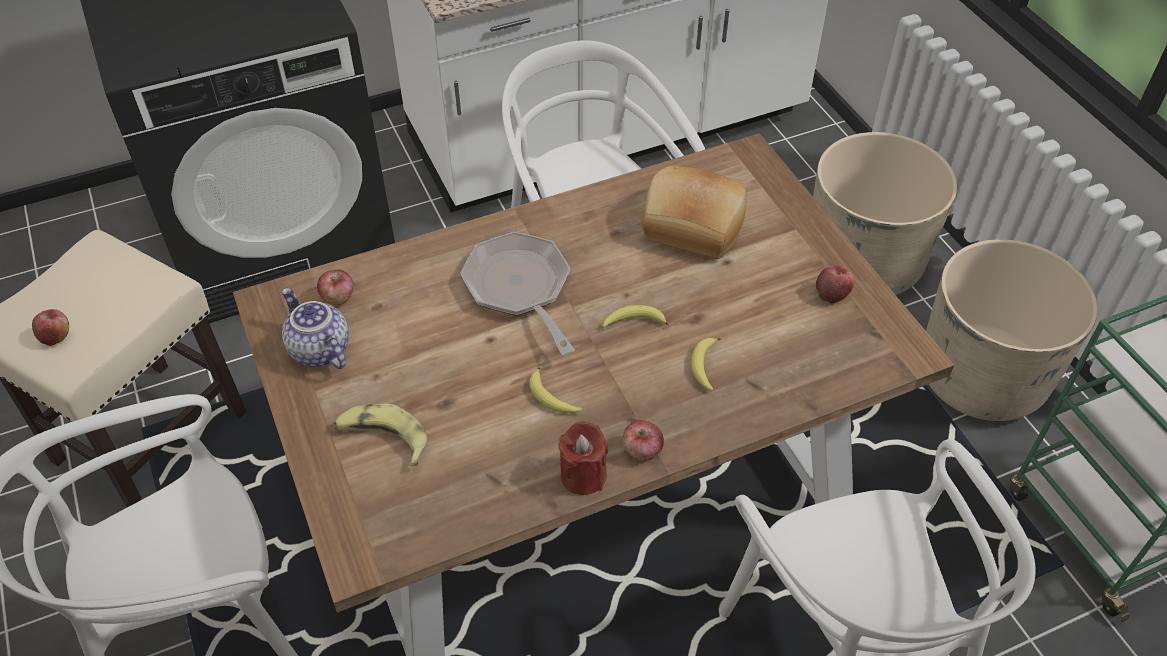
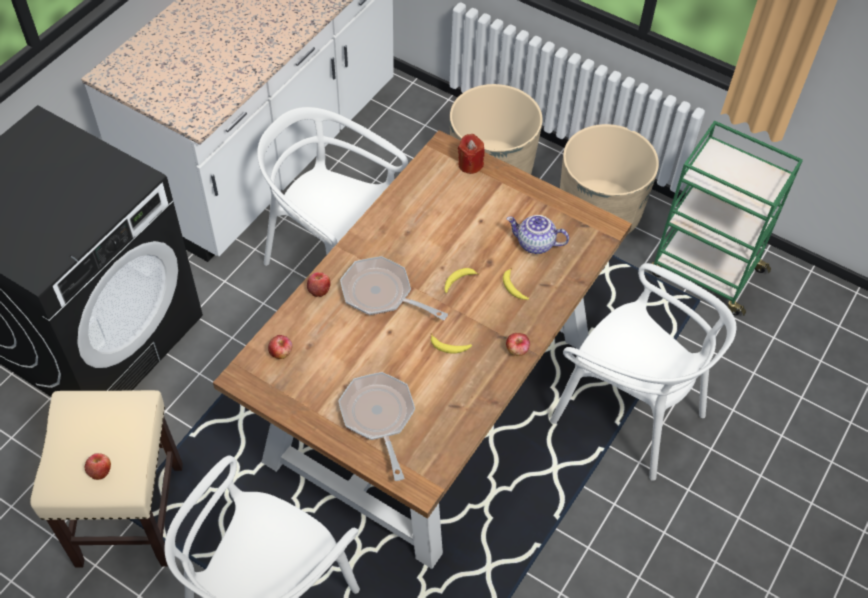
camera: 35 degrees left, 5 degrees up
(318, 350) = (298, 389): teapot -> teapot (534, 244)
(383, 438) = (378, 417): banana -> frying pan
(583, 475) = (498, 379): red candle -> red candle (470, 164)
(692, 228) = (446, 209): bread -> none
(832, 293) = (547, 212): apple -> apple (319, 290)

